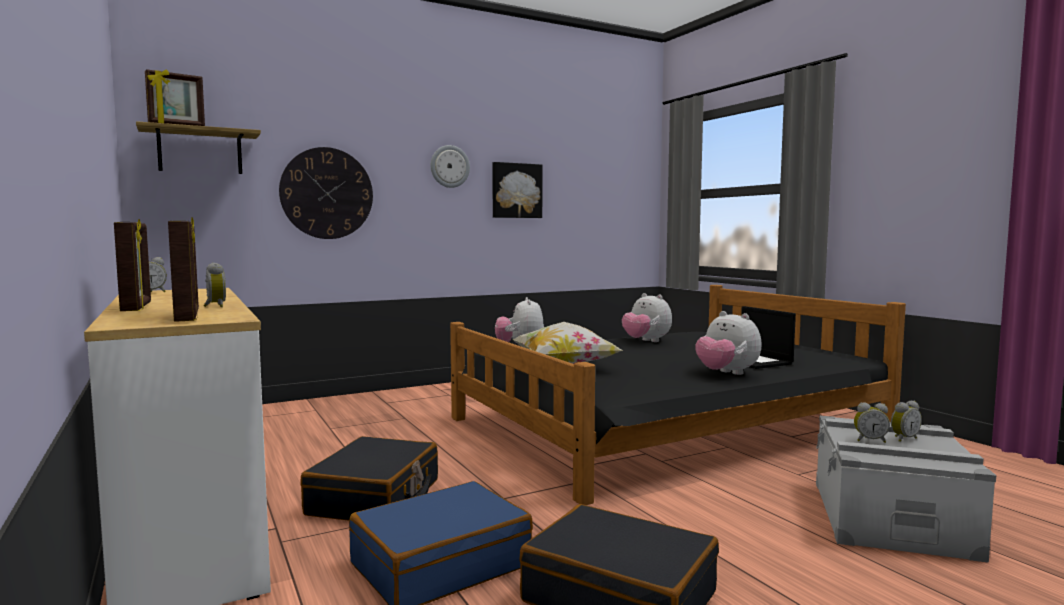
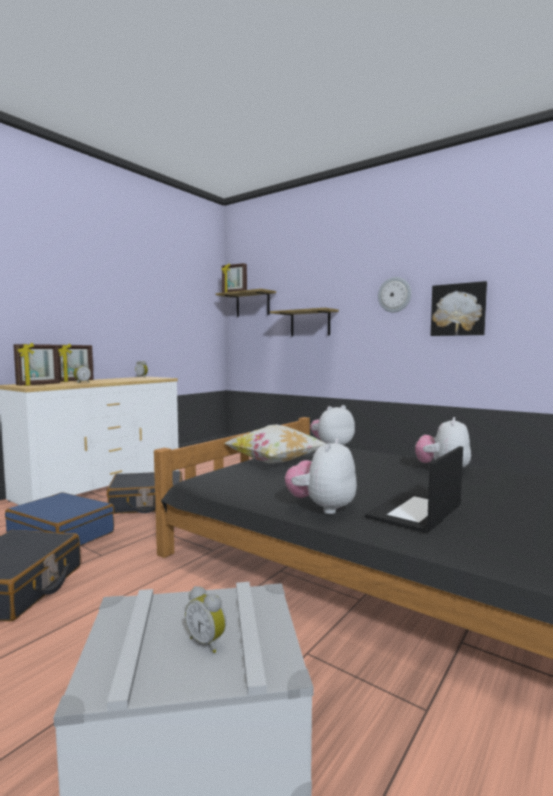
camera: 65 degrees right, 0 degrees up
(327, 193) = (310, 323): wall clock -> shelf
(870, 440) = (184, 615): alarm clock -> none

